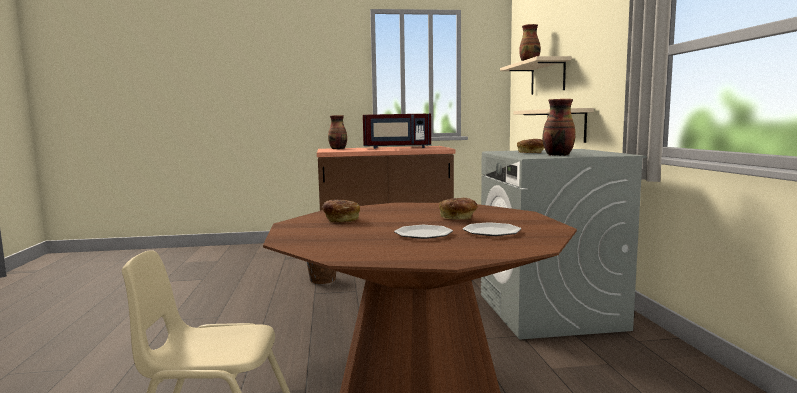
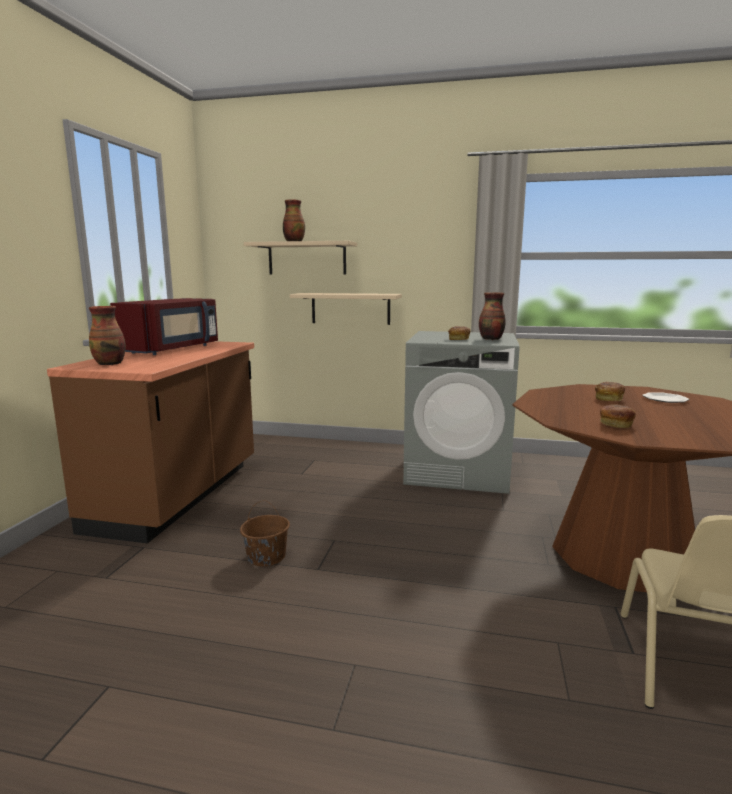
camera: 70 degrees left, 5 degrees up
(424, 234) = (679, 411): plate -> none

